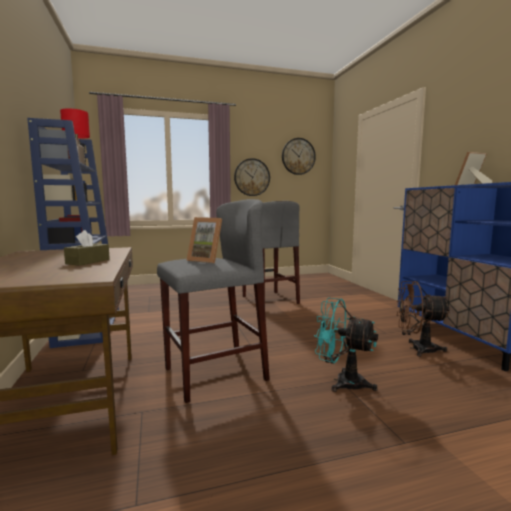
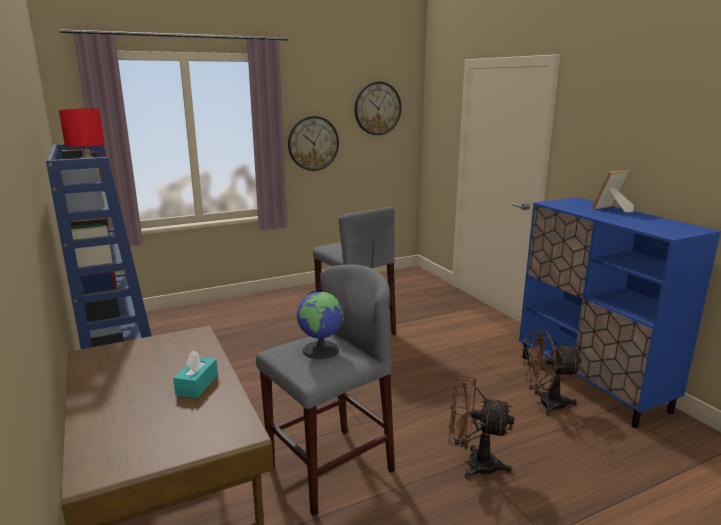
camera: 10 degrees left, 10 degrees up
(88, 261) = (197, 385): brown tissue box -> turquoise tissue box
(207, 260) = (321, 350): picture frame -> globe
(342, 382) = (473, 464): turquoise fan -> brown fan

